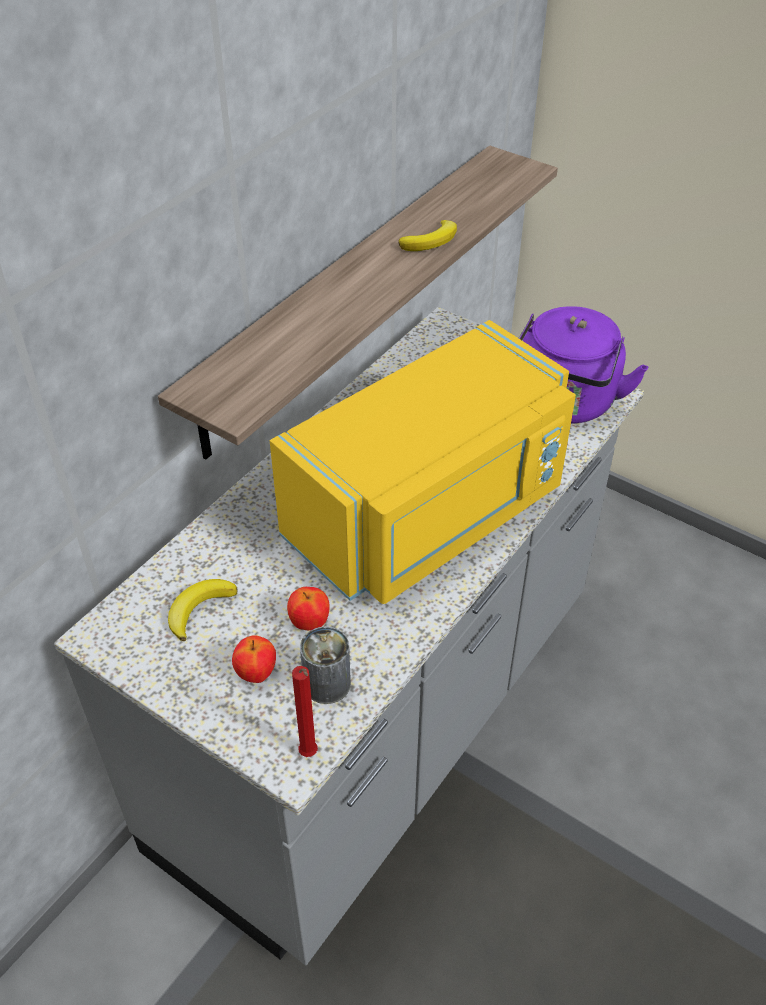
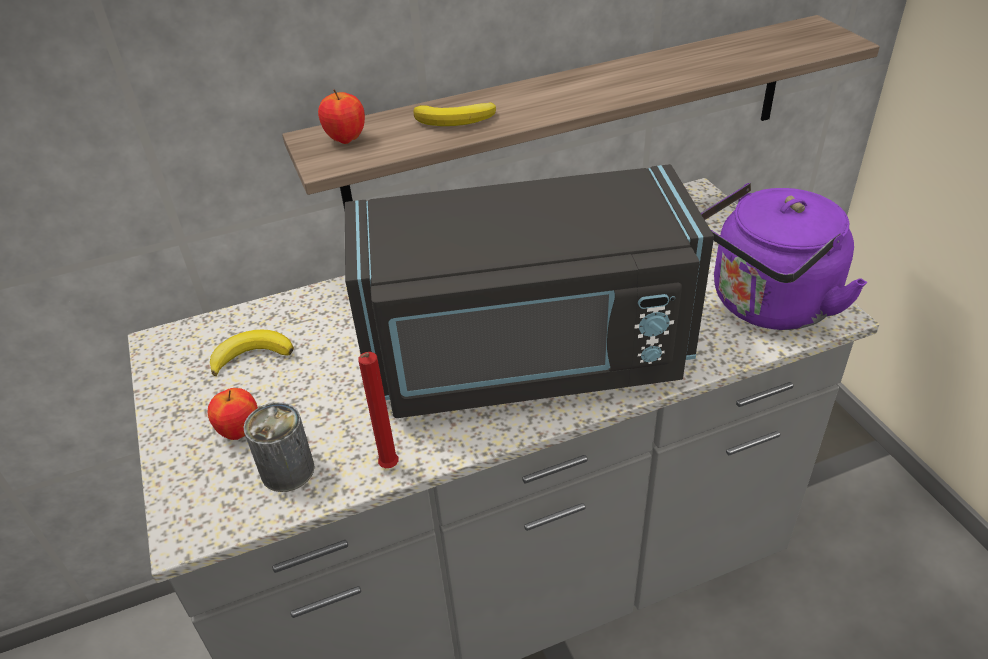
camera: 35 degrees right, 5 degrees down
(309, 623) = (326, 408): apple -> apple (346, 139)
(309, 755) = (209, 529): red candle -> red candle (388, 468)
(430, 515) = (527, 358): yellow microwave -> black microwave
(431, 241) = (667, 77): banana -> banana (457, 120)

